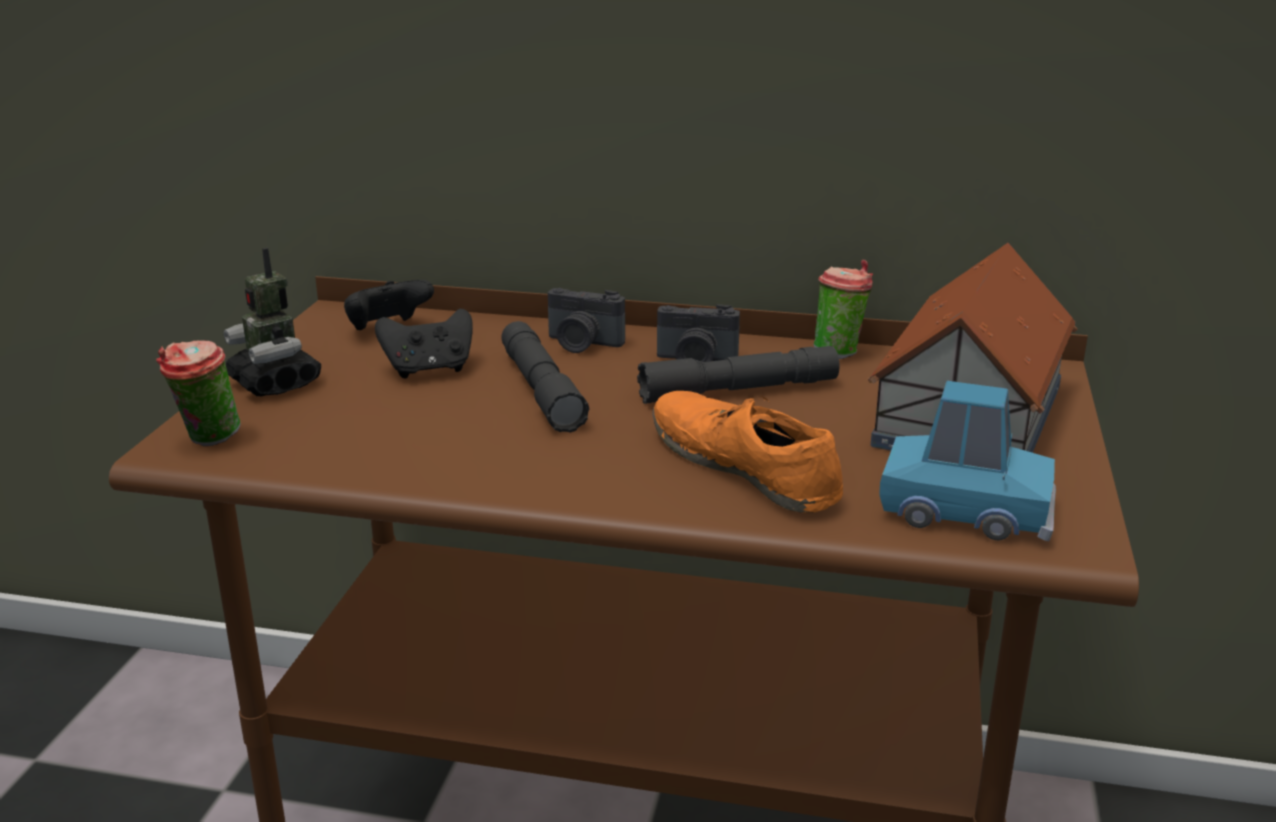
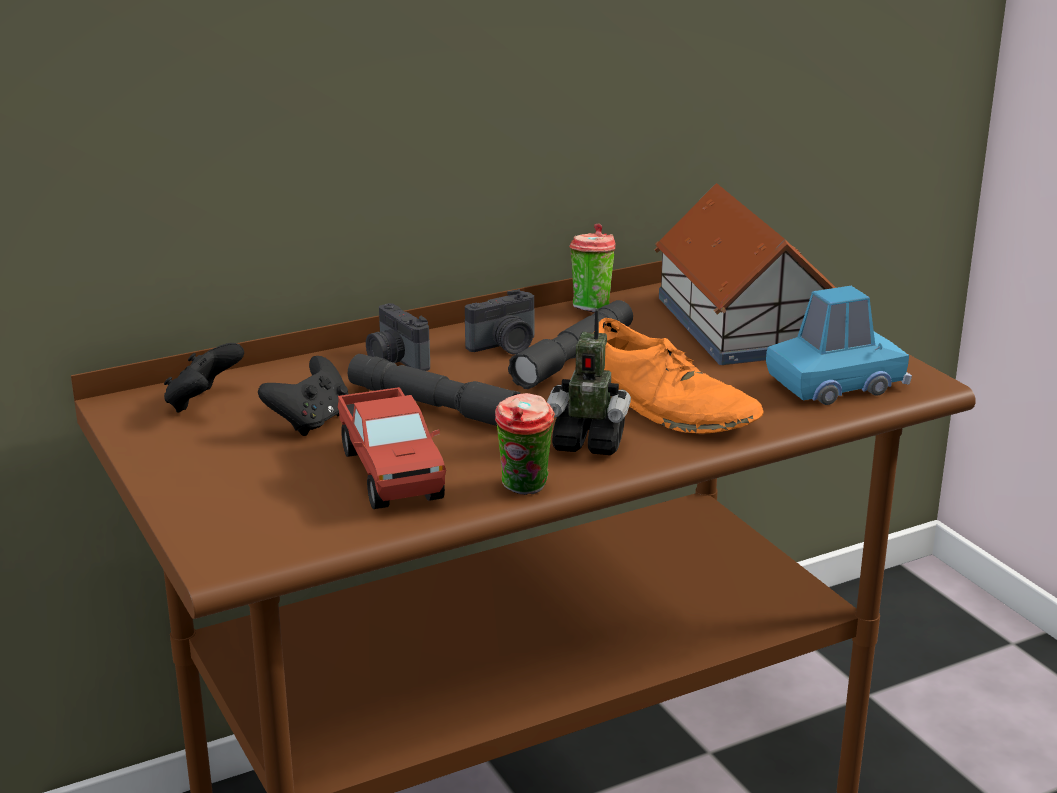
camera: 40 degrees left, 0 degrees up
(207, 440) = (238, 542): cup -> cup (525, 490)
(275, 383) = (197, 479): toy robot -> toy robot (588, 442)
(405, 432) = (391, 473): none -> toy truck
(582, 344) = (395, 361): camera -> camera turned 75 degrees clockwise
(744, 466) = (668, 406): orange shoe -> orange shoe turned 150 degrees counterclockwise

